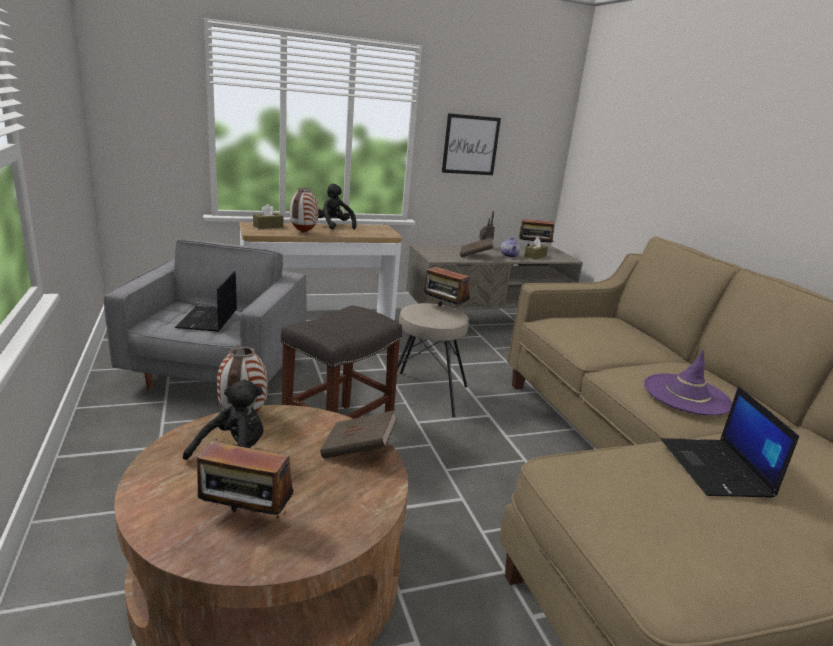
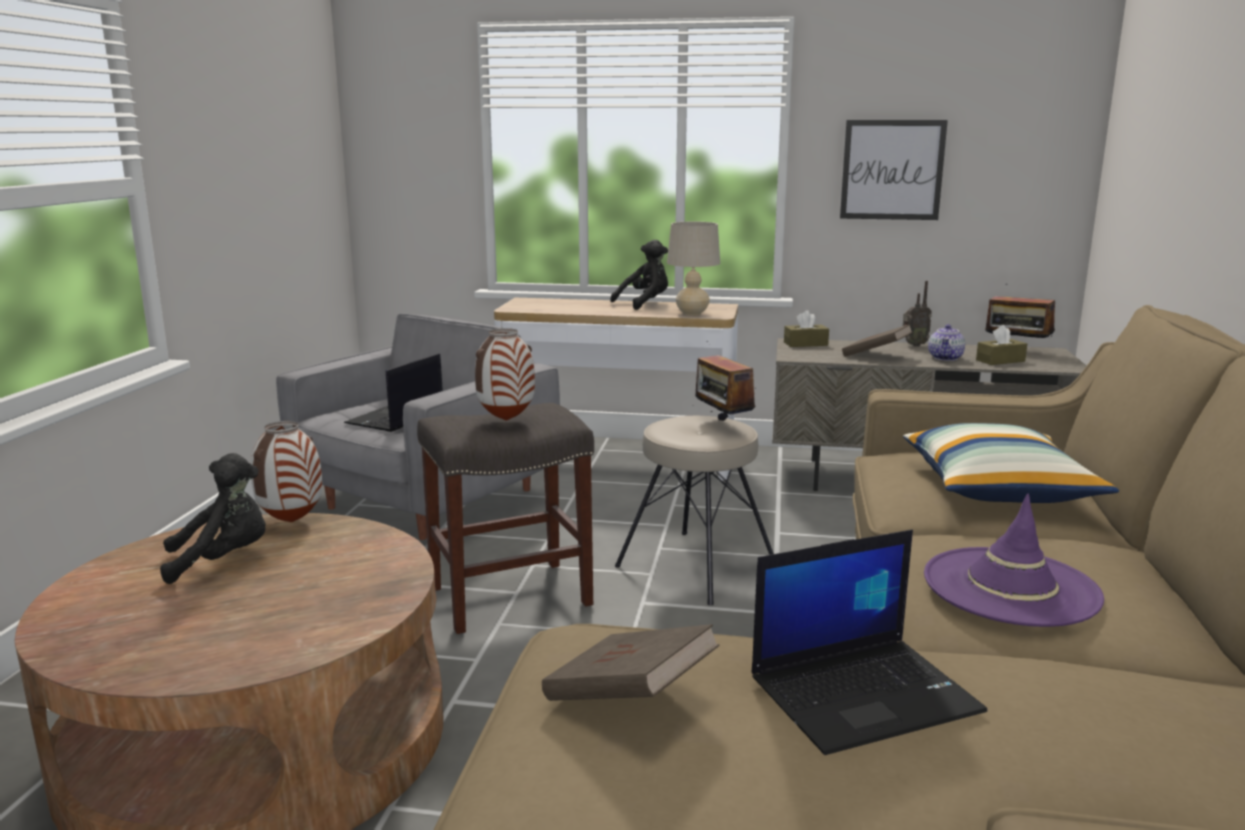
camera: 30 degrees right, 5 degrees down
(245, 518) = (155, 622): radio -> none
(268, 226) = (544, 302): brown tissue box -> brown tissue box (805, 344)
(303, 232) = (583, 310): vase -> vase (506, 420)
(334, 226) = (645, 304): black plush toy -> black plush toy turned 60 degrees clockwise
(358, 450) = (379, 580): brown book -> brown book (629, 698)
(374, 233) = (692, 313): none -> beige table lamp
(616, 337) = (998, 489): none -> pillow
(717, 469) = (865, 693): laptop -> laptop turned 135 degrees counterclockwise

